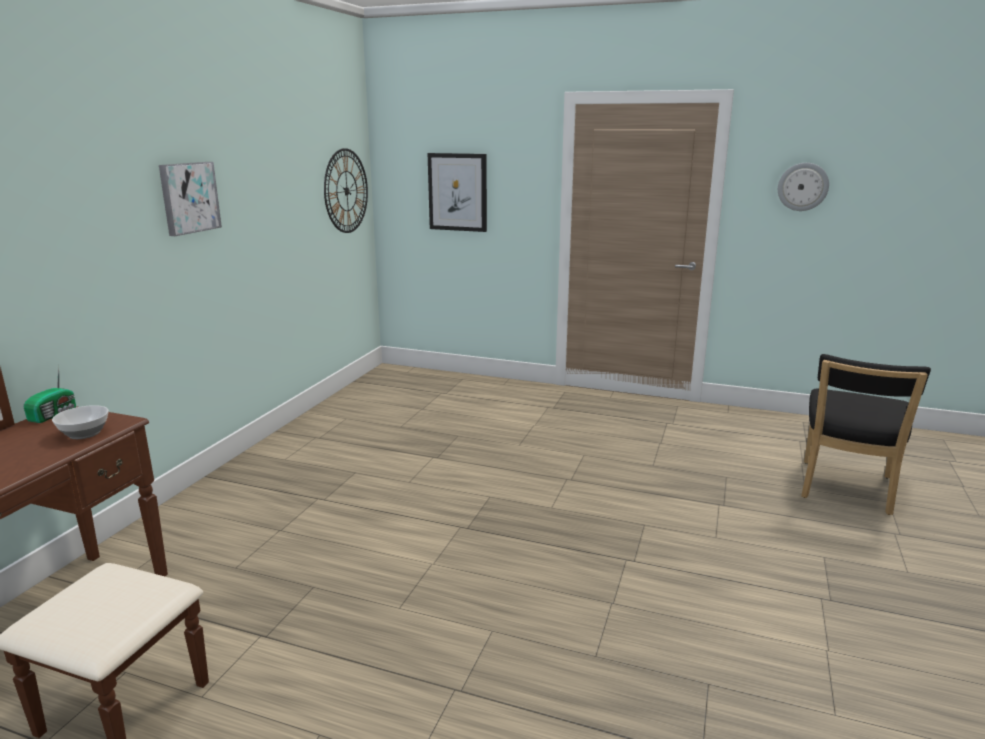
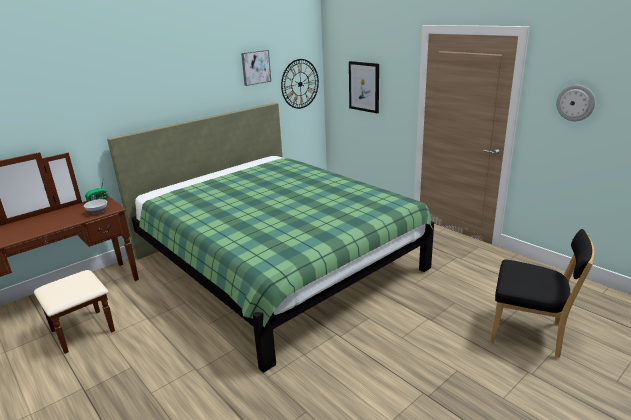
camera: 30 degrees right, 5 degrees up
(189, 197) = (182, 96): picture -> picture (255, 67)
(420, 485) = (276, 263): none -> green bed
(845, 490) = (530, 333): black chair -> black chair turned 120 degrees counterclockwise

